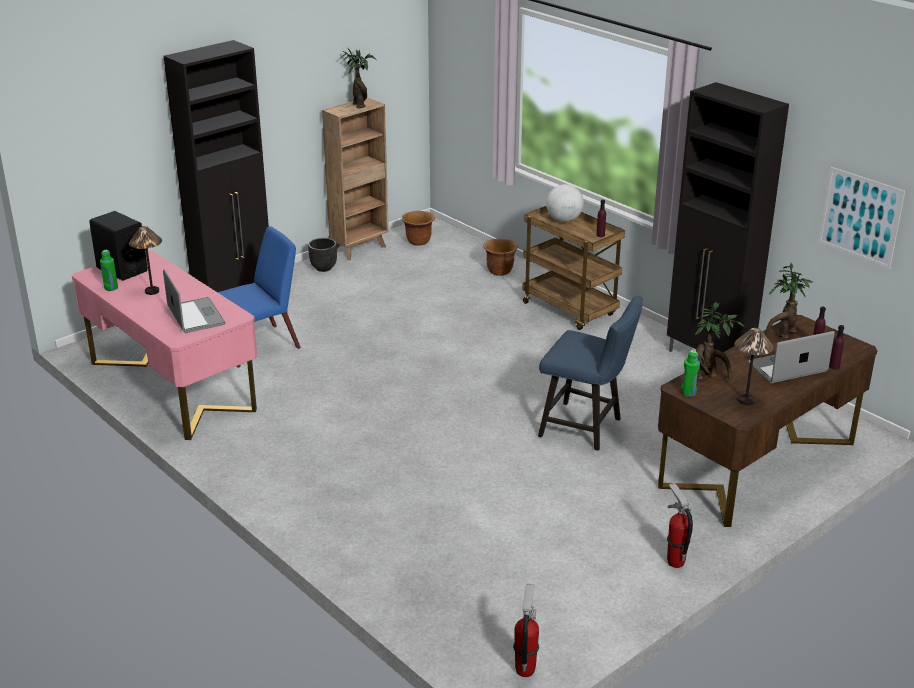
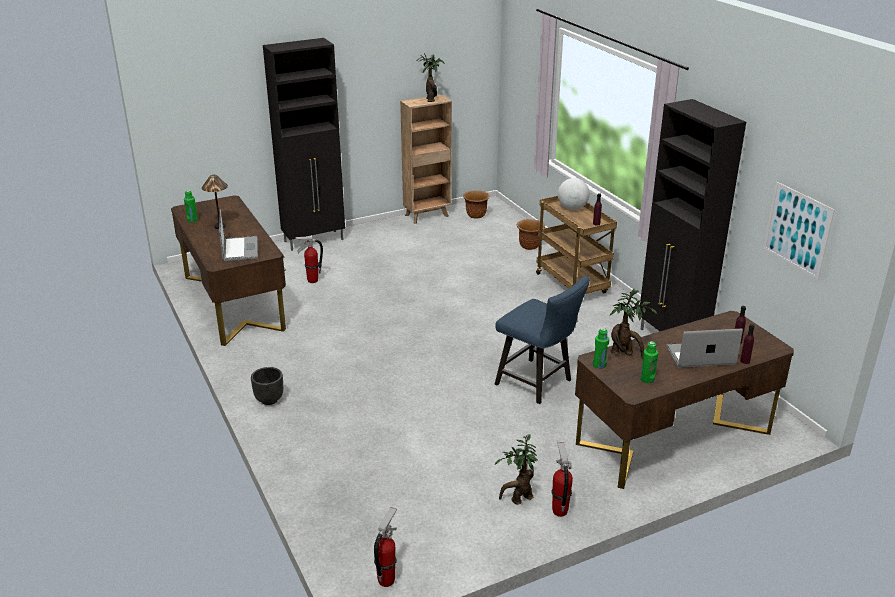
camera: 15 degrees right, 0 degrees up
(122, 269) = (208, 207): black speaker -> none
(172, 386) = (233, 302): pink desk -> brown desk
(258, 346) = (312, 281): blue chair -> fire extinguisher
(323, 268) = (391, 227): black planter -> black planter (269, 400)
(746, 400) = (647, 379): table lamp -> green bottle
(783, 334) = (712, 326): potted plant -> potted plant (518, 499)

